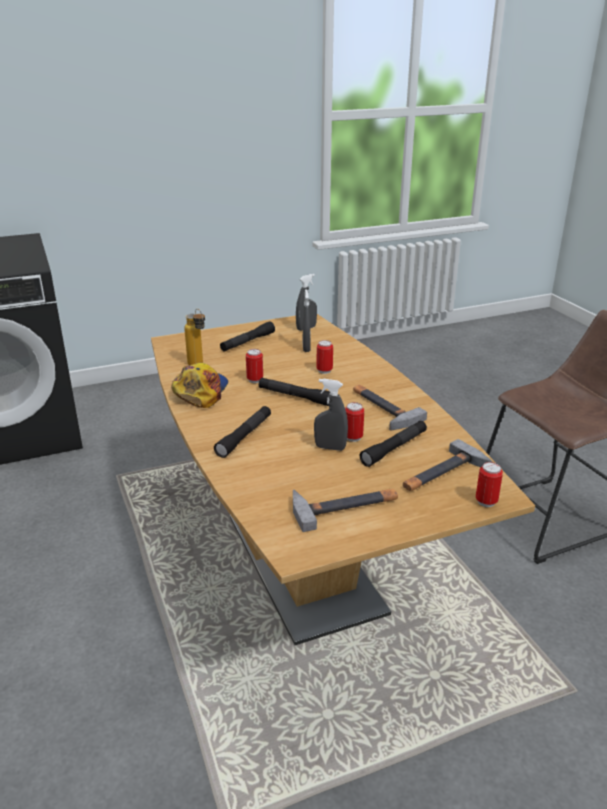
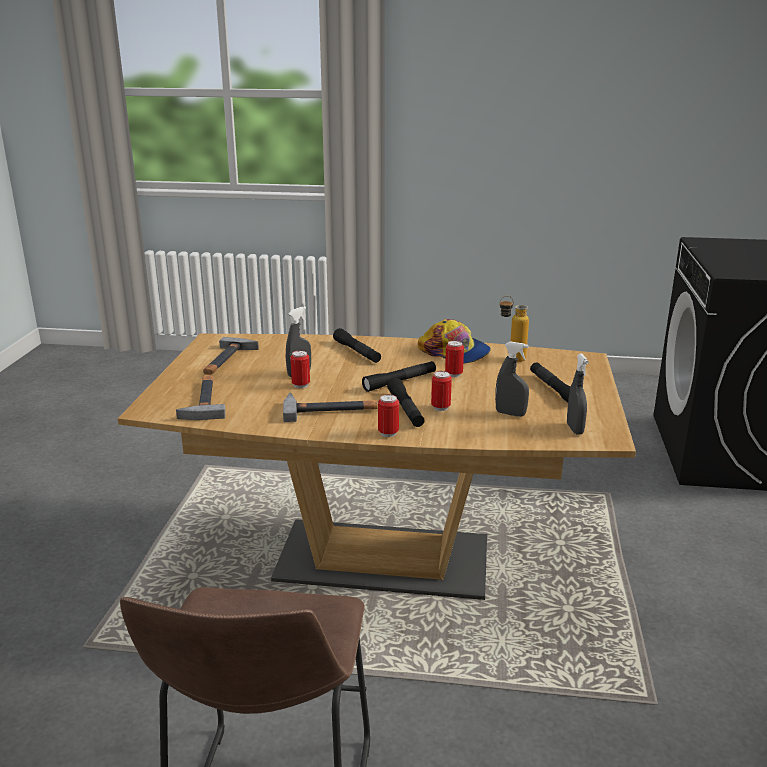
camera: 120 degrees right, 5 degrees down
(394, 448) = (262, 394): black flashlight -> black flashlight (405, 409)
(486, 501) = (151, 402): can -> can (388, 433)

